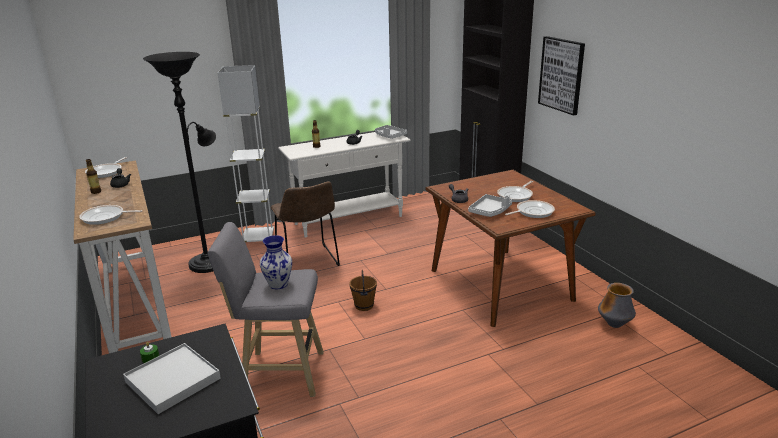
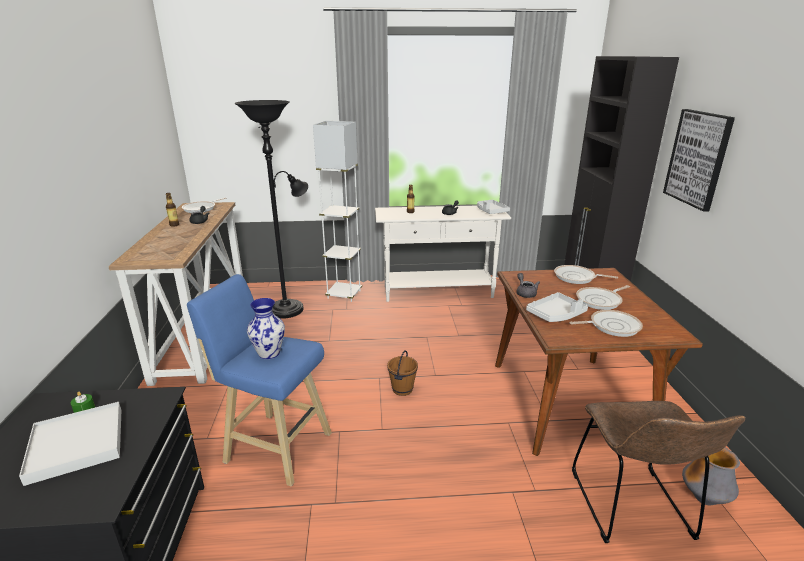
camera: 20 degrees right, 0 degrees up
(105, 217) = (155, 250): frying pan -> frying pan (577, 277)
(279, 373) = (275, 446): grey stool -> blue stool
(308, 262) = (375, 327): brown chair -> brown chair (632, 509)

